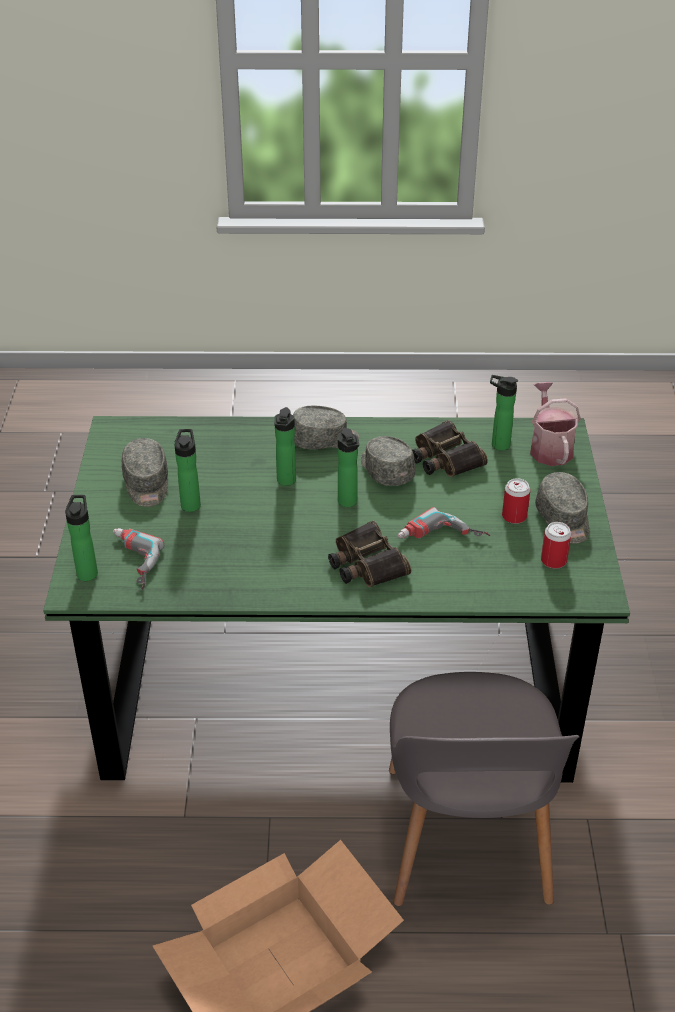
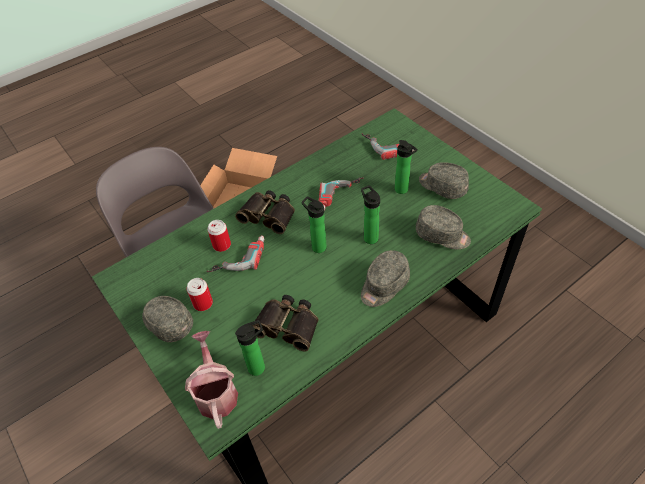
camera: 145 degrees right, 10 degrees up
(88, 572) = (400, 130): bottle -> none
(264, 535) = (341, 197): none -> power drill
(385, 469) = (318, 287): grey cap -> grey cap (442, 235)
(549, 447) = (216, 392): watering can -> watering can turned 150 degrees counterclockwise
(553, 561) = (157, 284): can -> can (222, 245)

